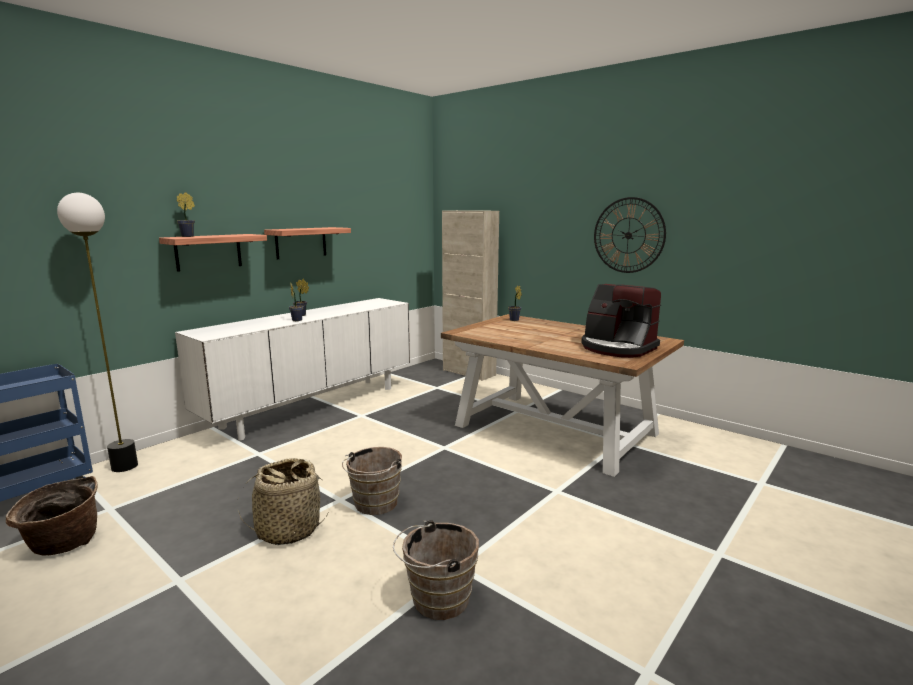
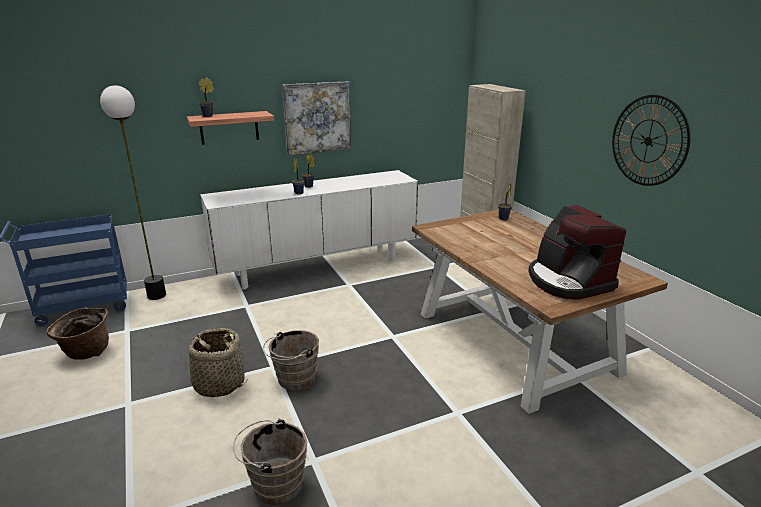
camera: 25 degrees right, 10 degrees up
(301, 242) = (317, 117): shelf -> picture

